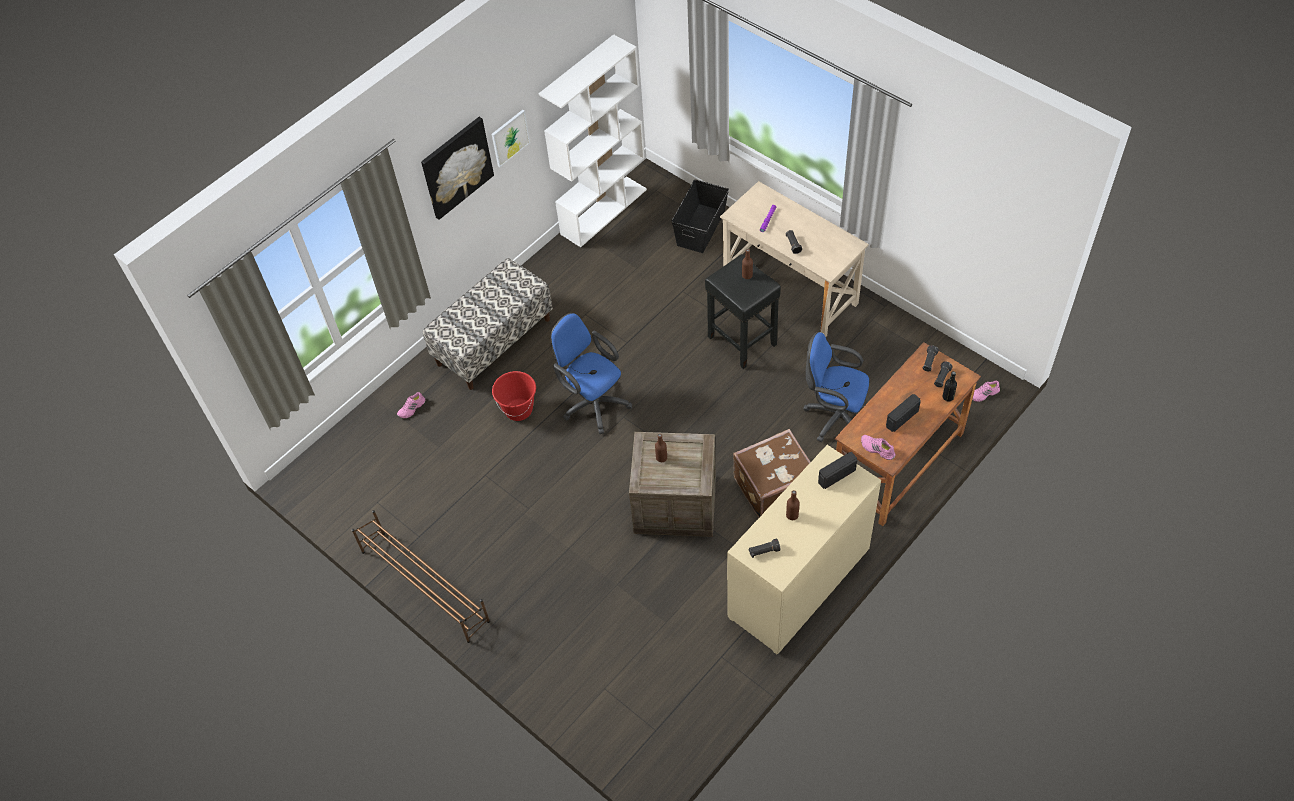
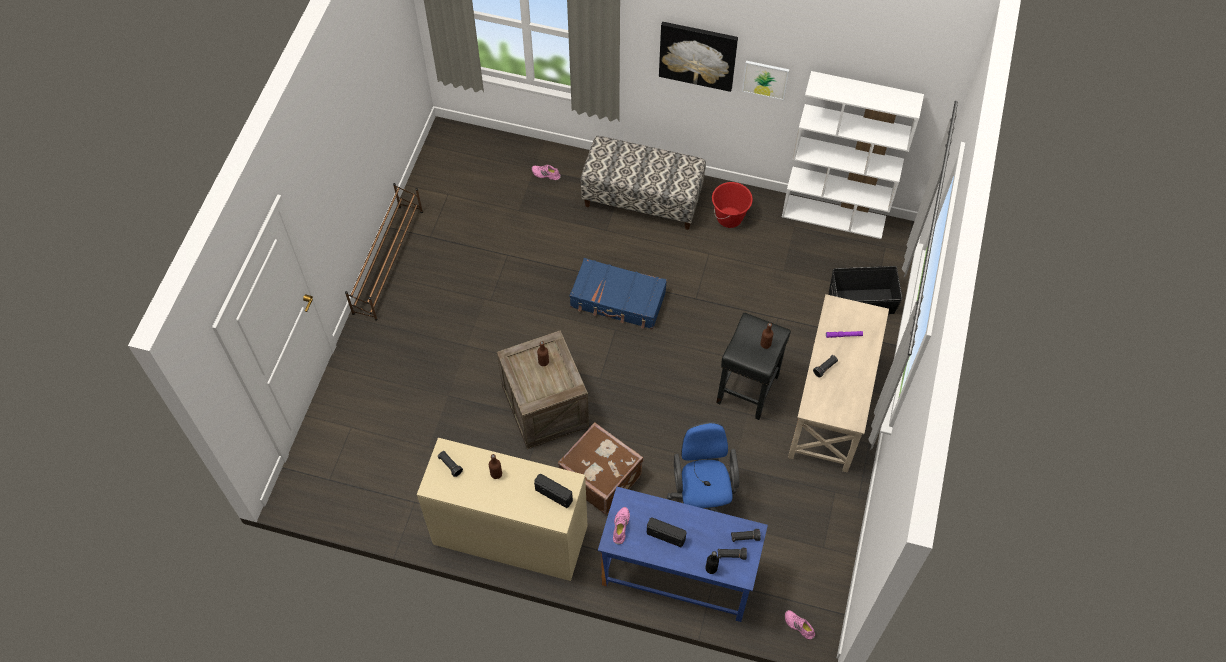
camera: 60 degrees right, 5 degrees up
(519, 410) = (582, 249): red bucket -> red bucket (729, 218)
(592, 402) = (618, 300): blue office chair -> blue suitcase
(898, 463) = (678, 574): brown desk -> blue desk

